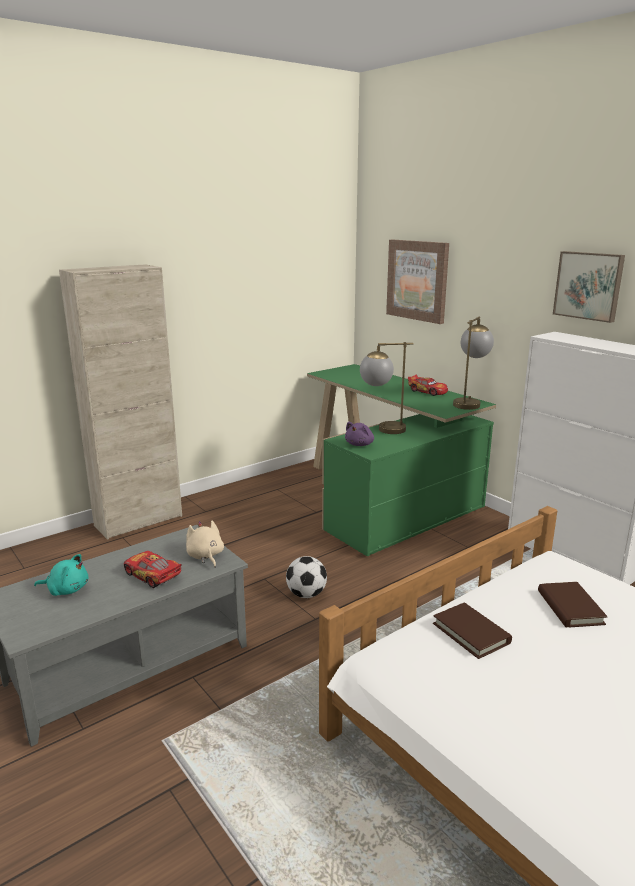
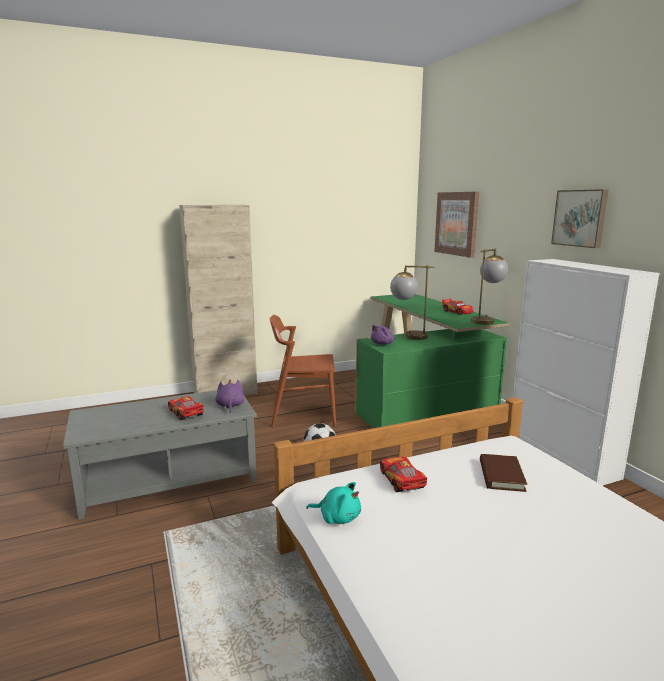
camera: 15 degrees right, 5 degrees down
(66, 589) = (124, 414): turquoise plush toy -> turquoise plush toy (337, 517)
(205, 556) = (230, 406): beige plush toy -> purple plush toy
(257, 540) = (303, 414): none -> brown chair
(471, 633) = (401, 480): brown book -> toy car

